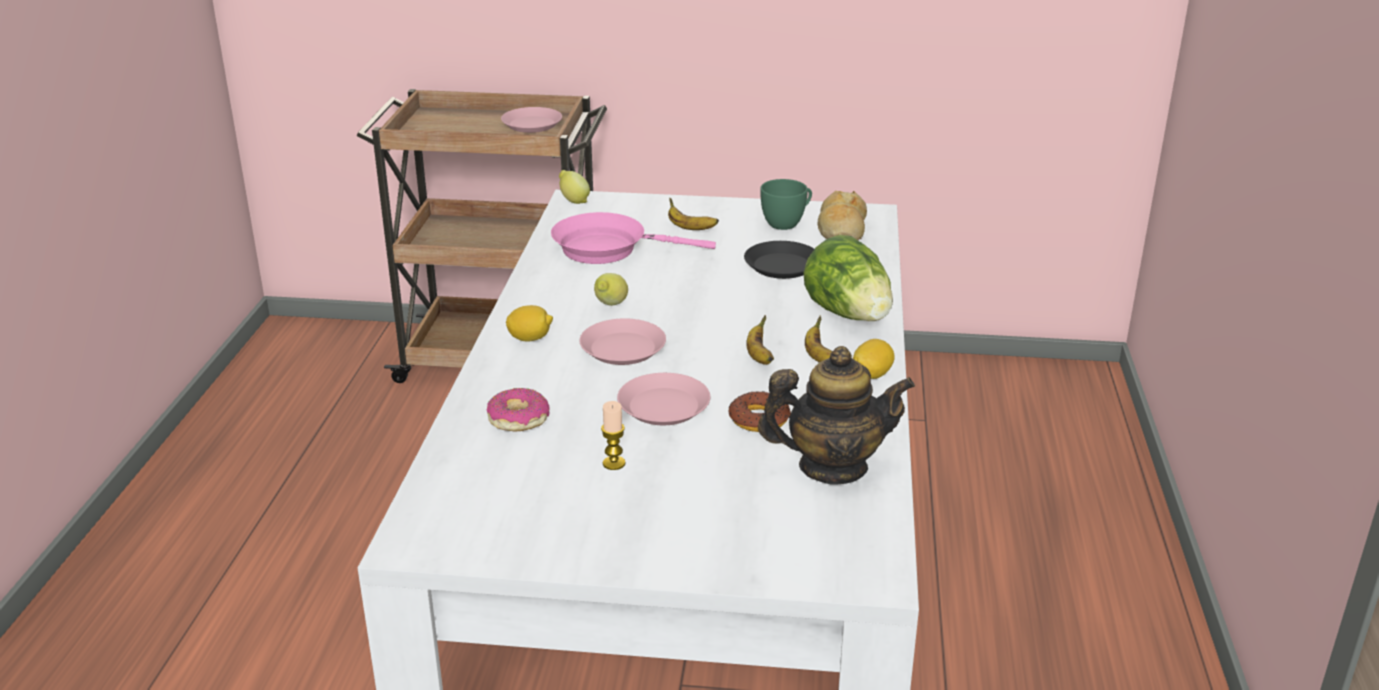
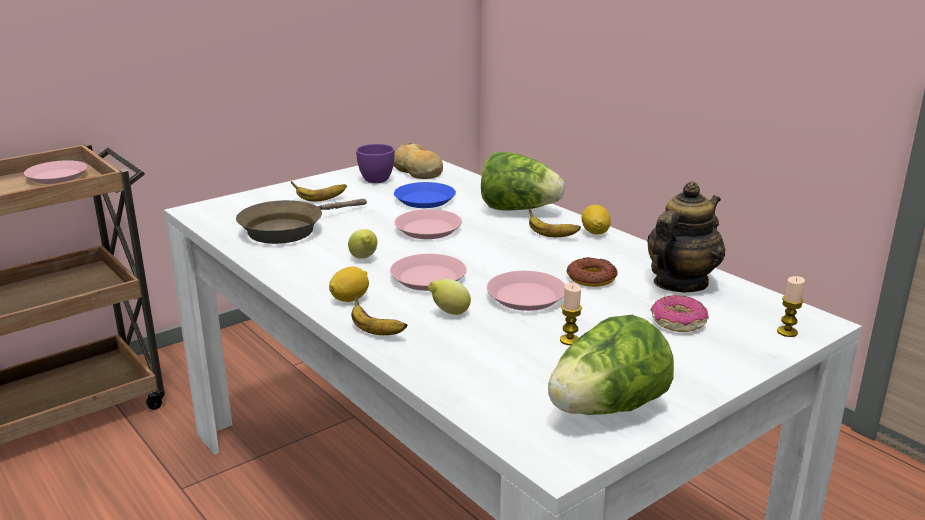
camera: 45 degrees left, 5 degrees down
(518, 419) = (452, 347): donut -> donut (678, 322)
(519, 532) = (607, 409): none -> lettuce
(573, 201) = (196, 211): lemon -> lemon (449, 313)
(607, 249) = (287, 229): pink frying pan -> brown frying pan
(720, 299) = (428, 229): none -> pink plate
(758, 356) = (518, 248): banana -> banana (375, 332)
(782, 266) = (424, 200): black plate -> blue plate
(787, 223) = (377, 178): green cup -> purple cup
(821, 568) = (787, 332): none -> candle

